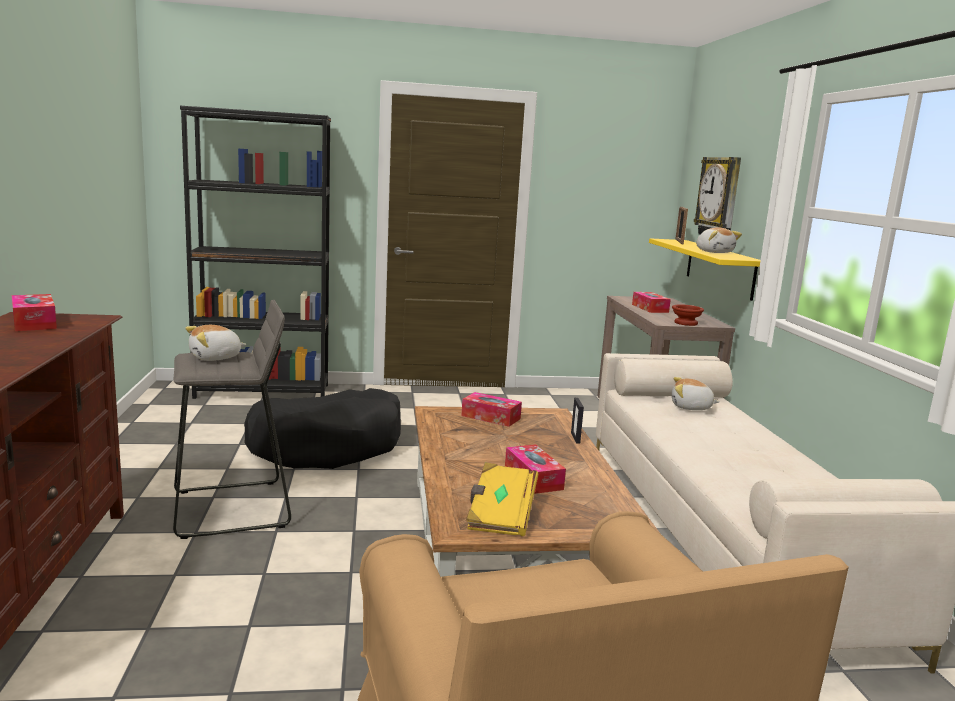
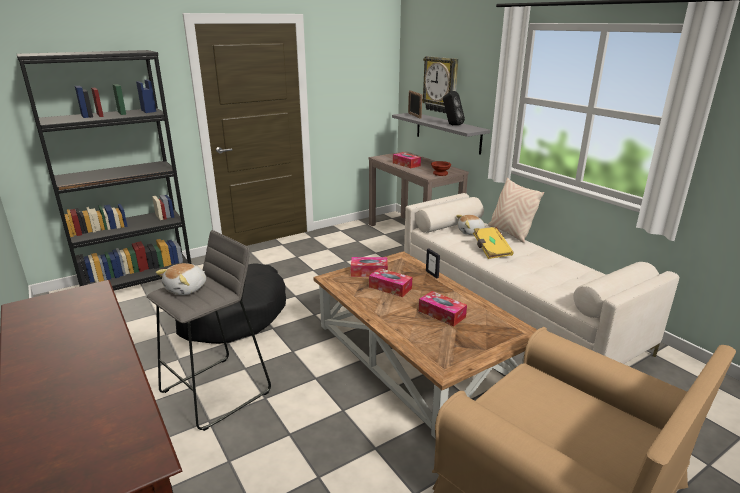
camera: 25 degrees left, 10 degrees up
(34, 322) = (50, 312): tissue box -> tissue box (390, 287)
(500, 515) = (454, 350): yellow book -> yellow book (490, 250)
(714, 252) = (451, 125): plush toy -> black speaker
(719, 268) = (447, 132): yellow shelf -> grey shelf
(756, 421) = (510, 233): none -> beige pillow

